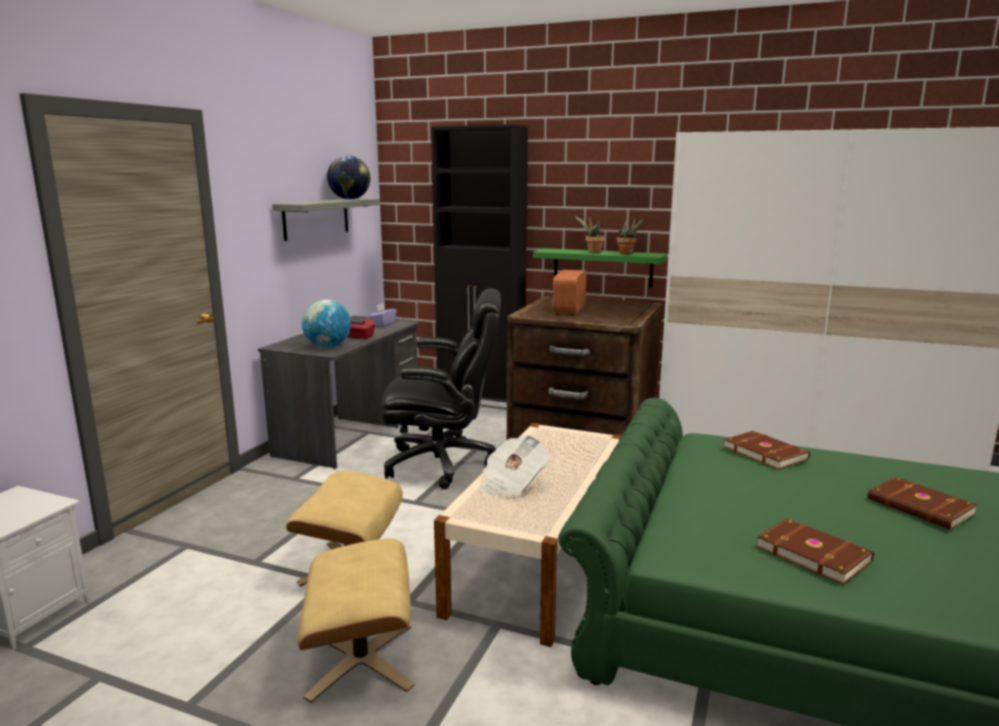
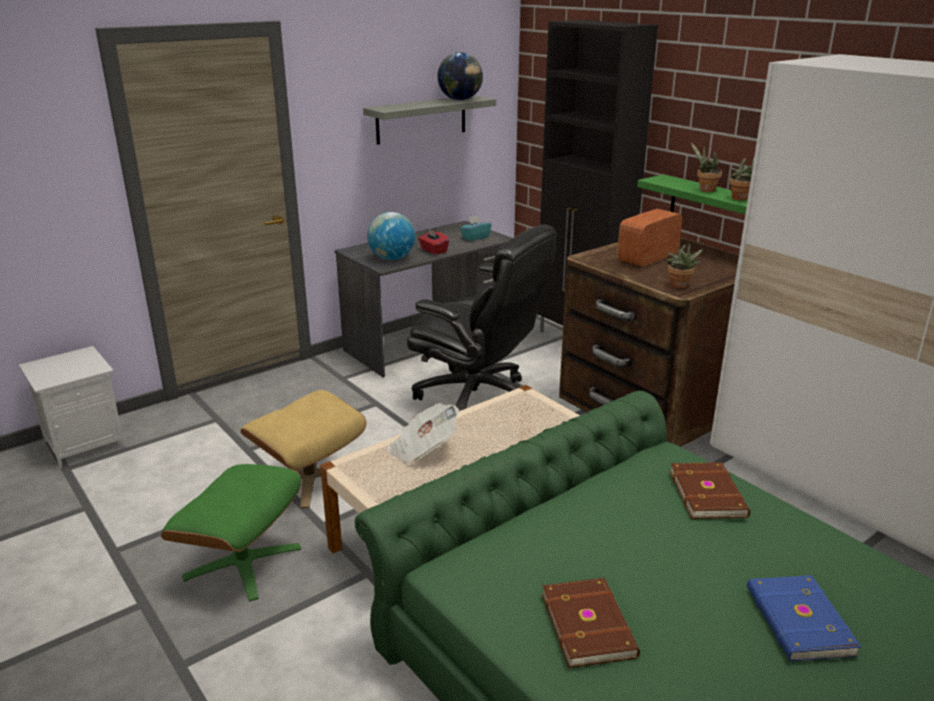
camera: 30 degrees right, 10 degrees up
(361, 660) = (243, 562): beige ottoman -> green ottoman
(382, 324) = (475, 237): purple tissue box -> turquoise tissue box
(620, 321) = (679, 286): none -> potted plant
(919, 507) = (797, 621): brown book -> blue book

